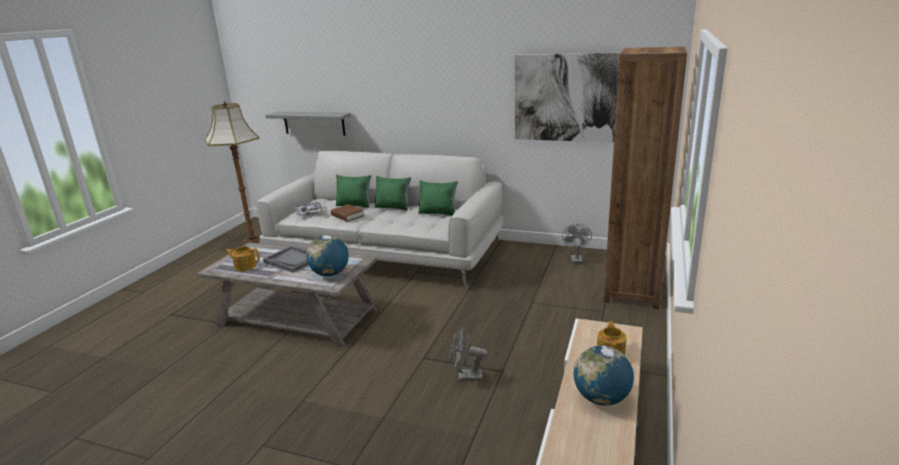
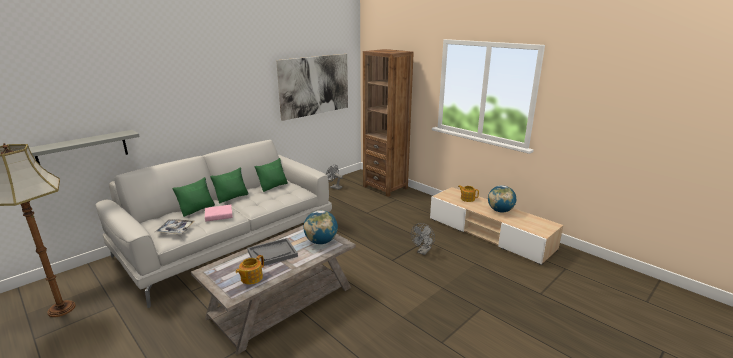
camera: 65 degrees left, 0 degrees up
(347, 216) = (219, 215): brown book -> pink book

